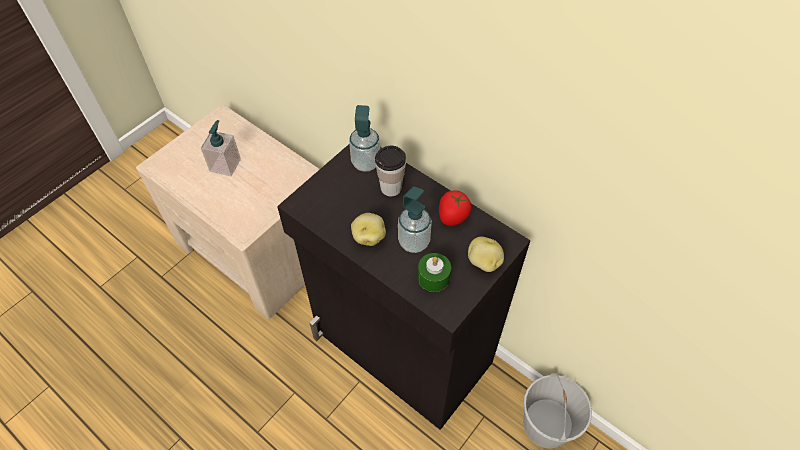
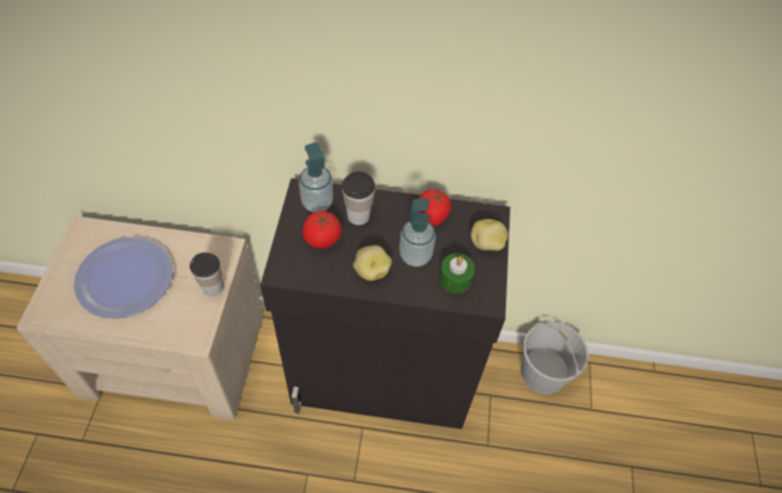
camera: 35 degrees left, 0 degrees up
(225, 165) = (125, 278): soap dispenser -> plate
(280, 201) = (212, 288): none -> cup
(349, 193) = (322, 239): none -> tomato

